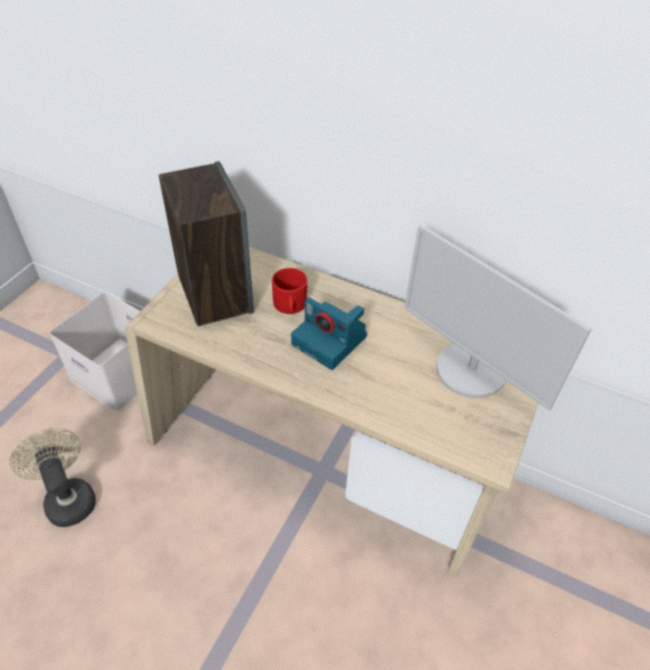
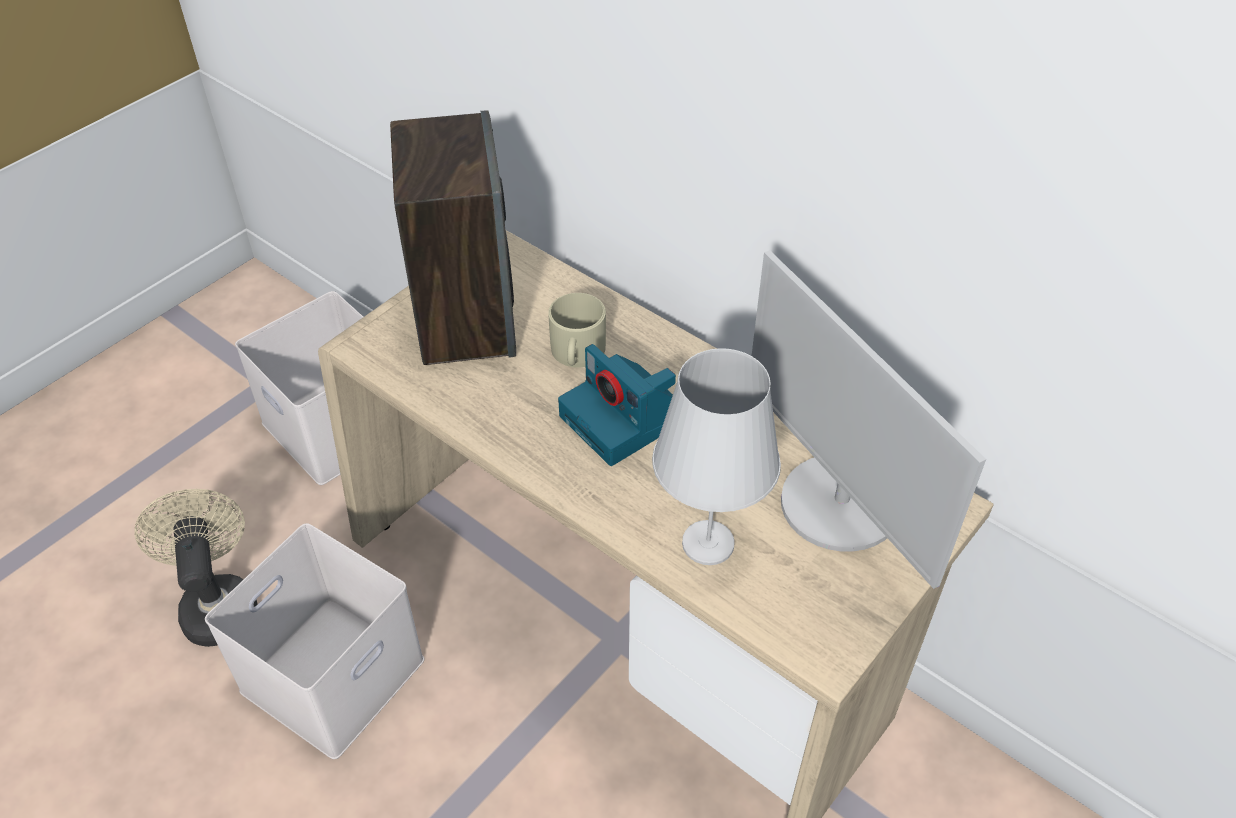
camera: 15 degrees right, 0 degrees up
(153, 525) = (332, 671): none -> white storage box
(290, 305) = (577, 353): red mug -> beige mug
(404, 407) = (708, 544): none -> white table lamp

